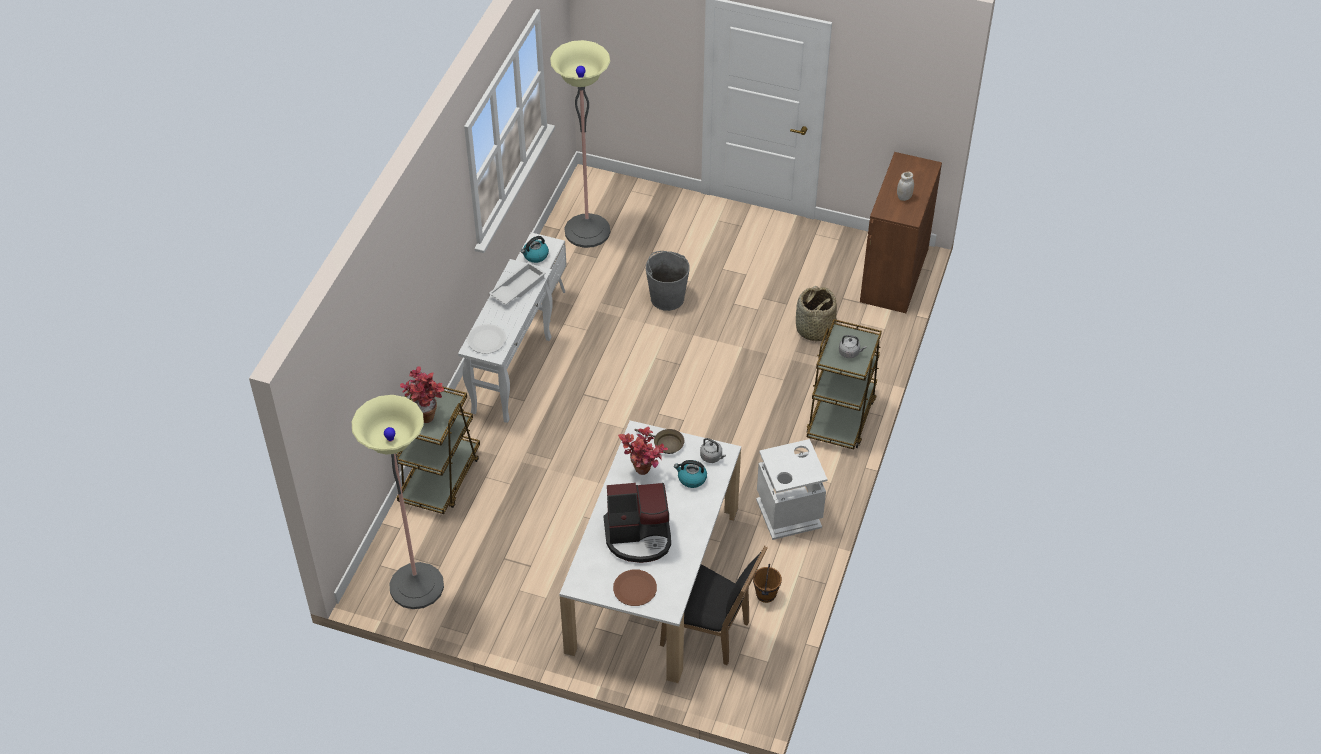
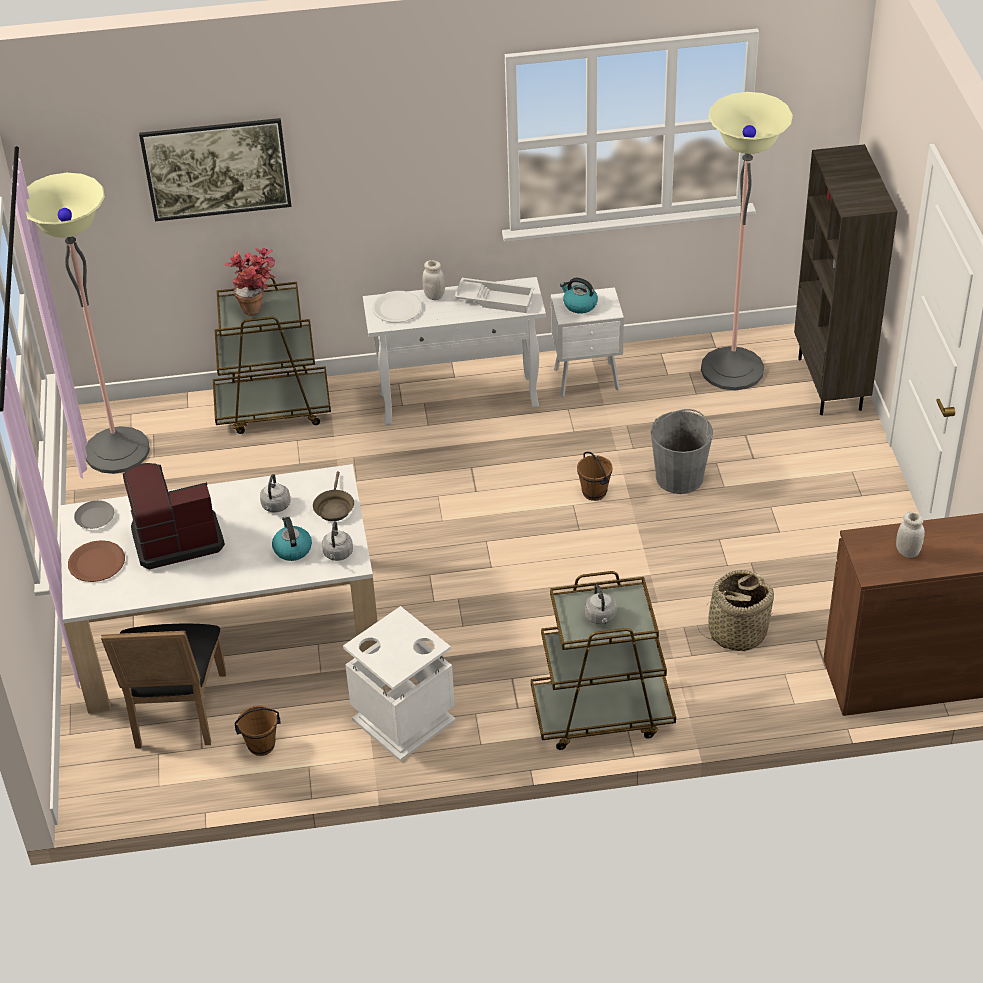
camera: 65 degrees right, 5 degrees down
(381, 354) = (220, 190): none -> picture
(488, 316) = (434, 296): none -> white jar
(587, 577) = (94, 518): none -> grey plate
(636, 194) = (831, 384): none -> brown bookcase
(639, 537) = (176, 537): coffee machine -> coffee machine turned 105 degrees clockwise
(644, 474) = (275, 506): potted plant -> grey kettle
(652, 343) = (594, 492): none -> brown bucket

